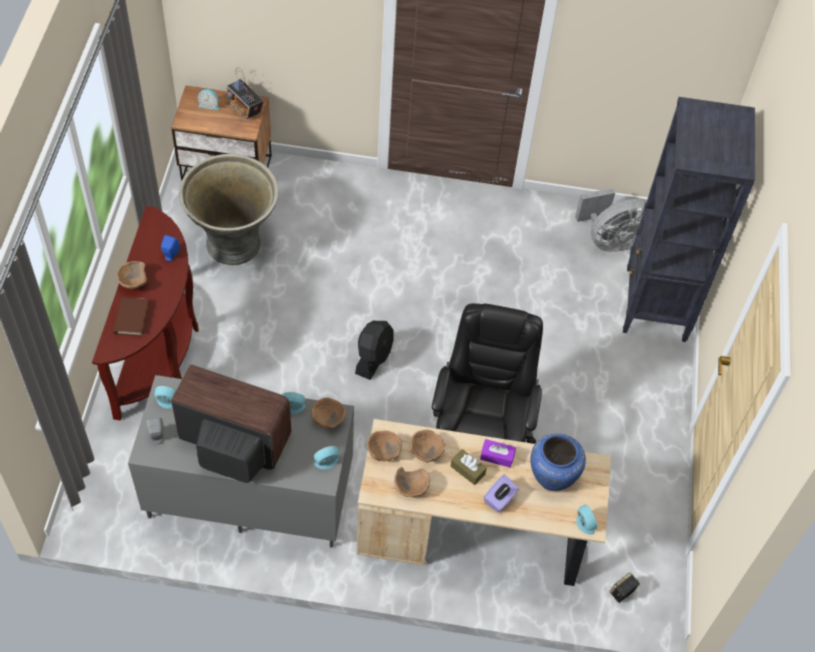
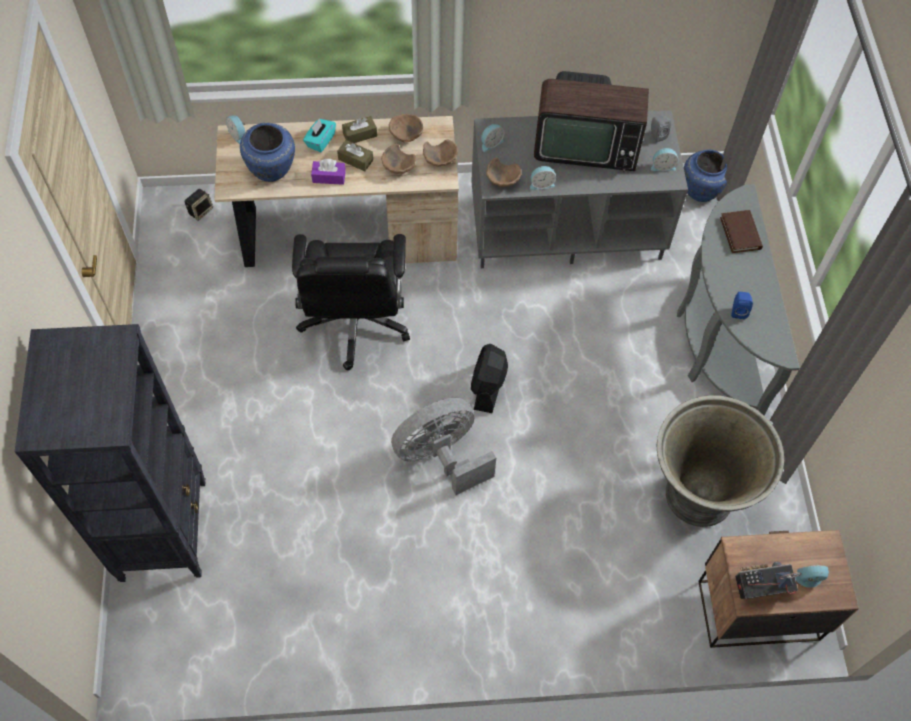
camera: 170 degrees right, 5 degrees up
(93, 504) = (701, 190): none -> blue vase
(133, 282) = (761, 272): brown bowl -> none
(160, 352) = (715, 343): brown console table -> grey console table
(245, 108) = (759, 587): radio -> radio turned 45 degrees counterclockwise
(458, 498) = (360, 134): none -> brown tissue box
(500, 499) = (320, 141): purple tissue box -> turquoise tissue box
(612, 240) = (221, 618): grey fan -> grey fan (441, 456)

